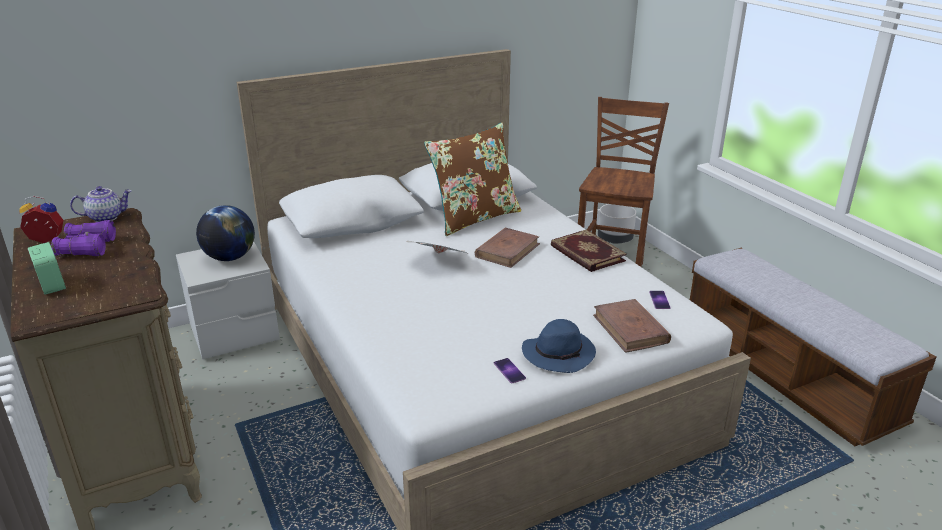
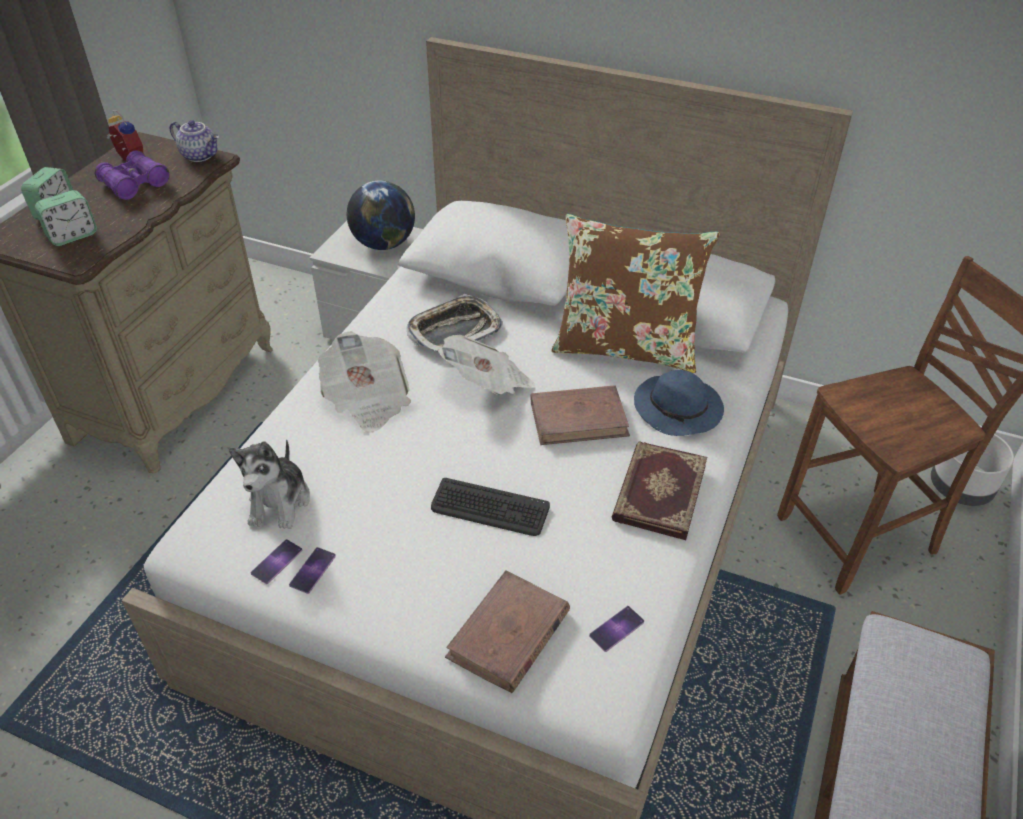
camera: 50 degrees right, 15 degrees up
(102, 287) = (73, 236): none -> alarm clock
(379, 253) = (454, 330): none -> tray
(393, 301) = (367, 400): none -> newspaper
(436, 362) = (279, 501): none -> plush toy
(485, 380) = (277, 561): none -> phone
(536, 299) = (489, 508): none -> keyboard
(559, 353) = (386, 595): blue hat -> blue hat (679, 409)

